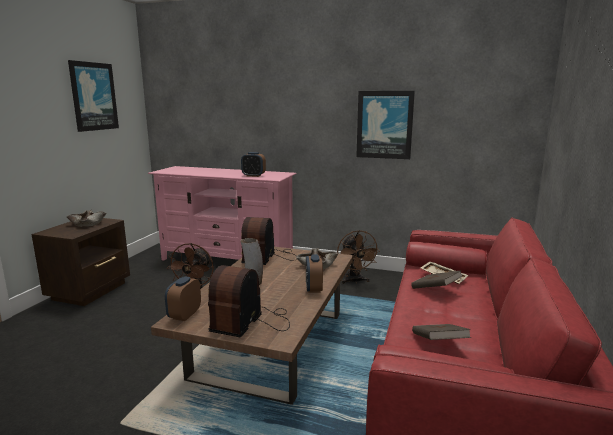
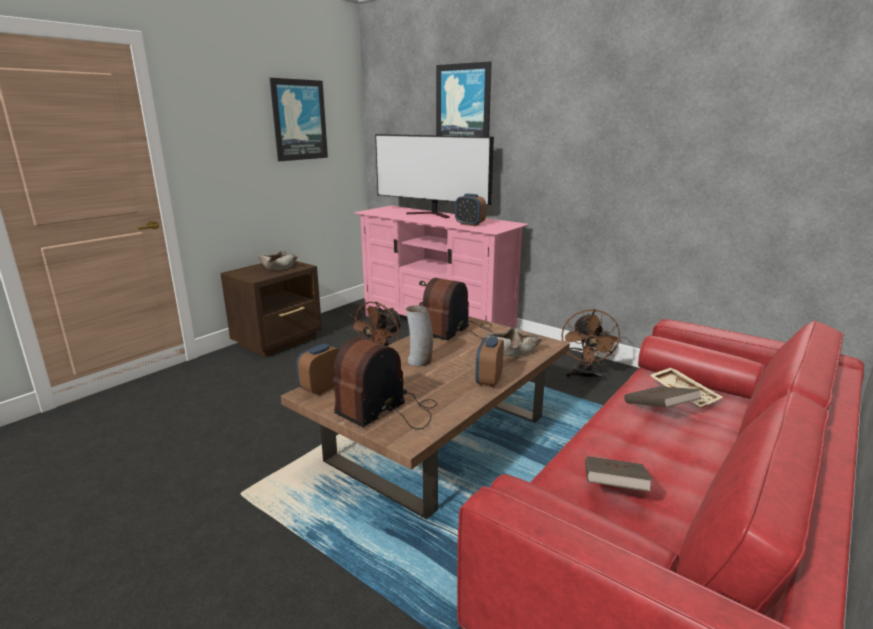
camera: 20 degrees right, 5 degrees up
(217, 171) = (432, 214): none -> television
(384, 125) = (653, 163): picture -> picture (463, 106)

